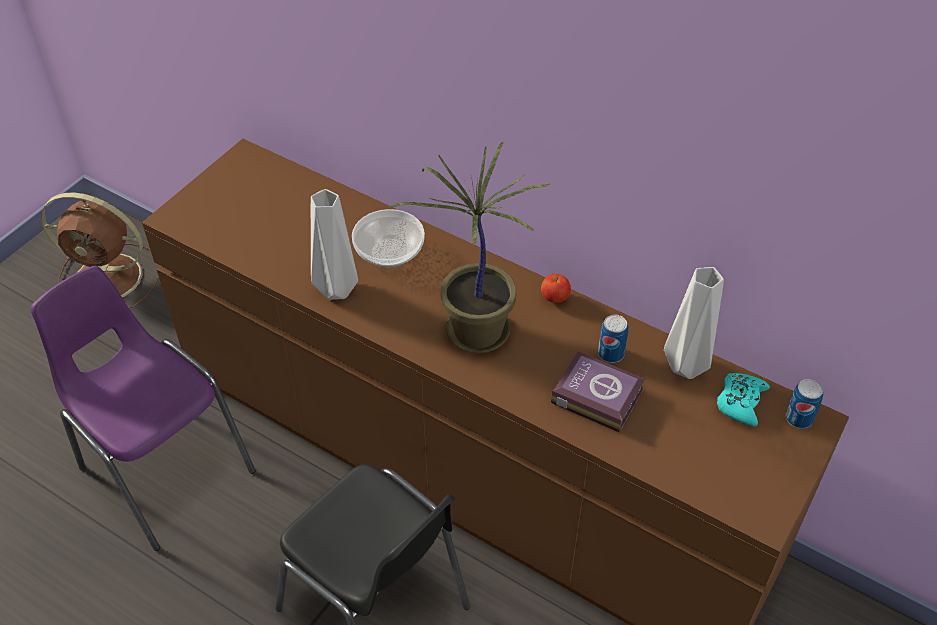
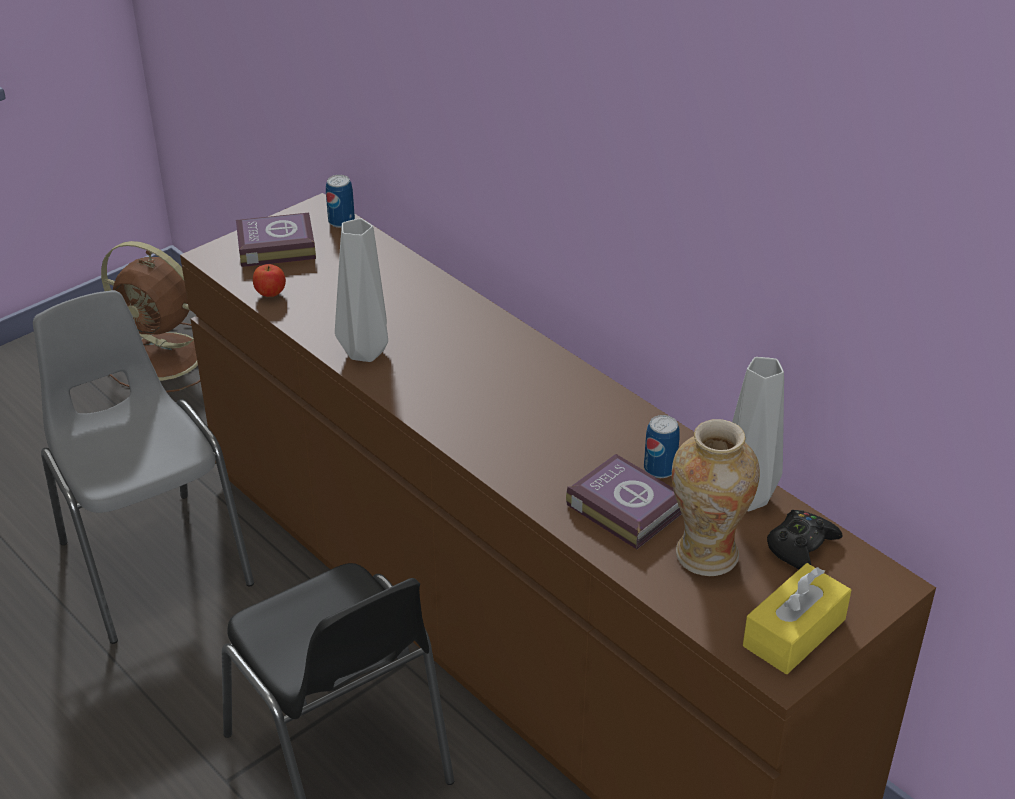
camera: 15 degrees right, 10 degrees down
(164, 468) = (152, 561): purple chair -> grey chair
(221, 199) = (274, 246): none -> book
(390, 253) = (440, 326): bowl -> none
(475, 331) = (506, 419): potted plant -> none
(555, 298) = (615, 402): apple -> apple (270, 294)
(673, 426) = (706, 555): none -> vase
(740, 402) = (801, 546): turquoise game controller -> black game controller
(762, 481) = (794, 633): none -> yellow tissue box
(798, 418) = (868, 577): can -> can (341, 221)

